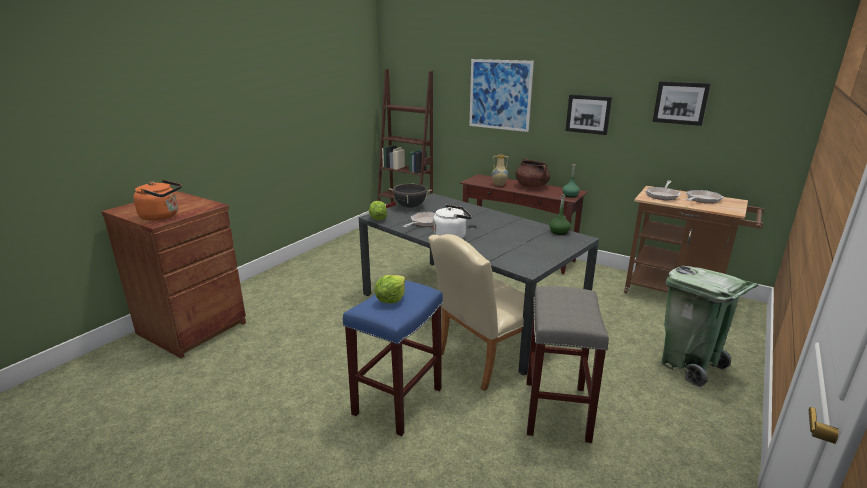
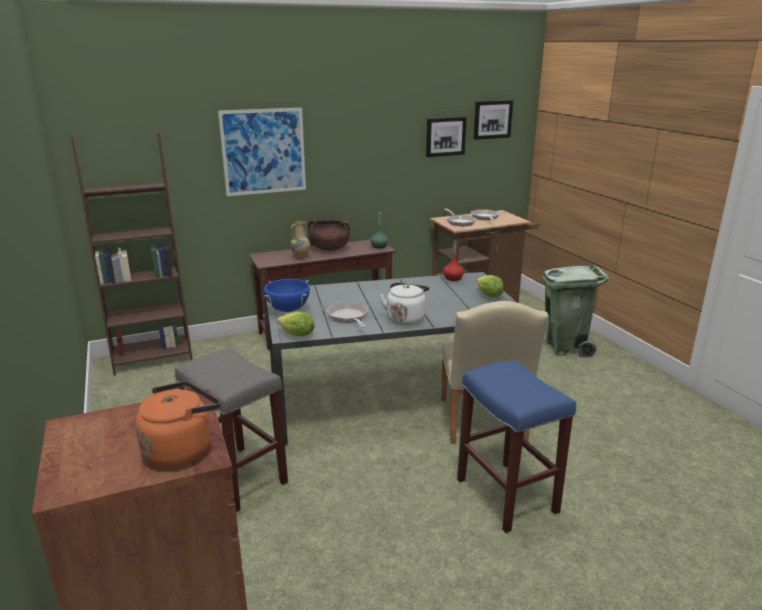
camera: 55 degrees left, 0 degrees up
(391, 299) = (518, 385): lettuce -> lettuce (489, 296)
(410, 206) = (288, 310): black cooking pot -> blue cooking pot
(555, 409) = (576, 420): grey stool -> grey stool (237, 477)
(559, 232) = (453, 278): green bottle -> red bottle
(588, 114) = (367, 159): picture -> picture (492, 119)

